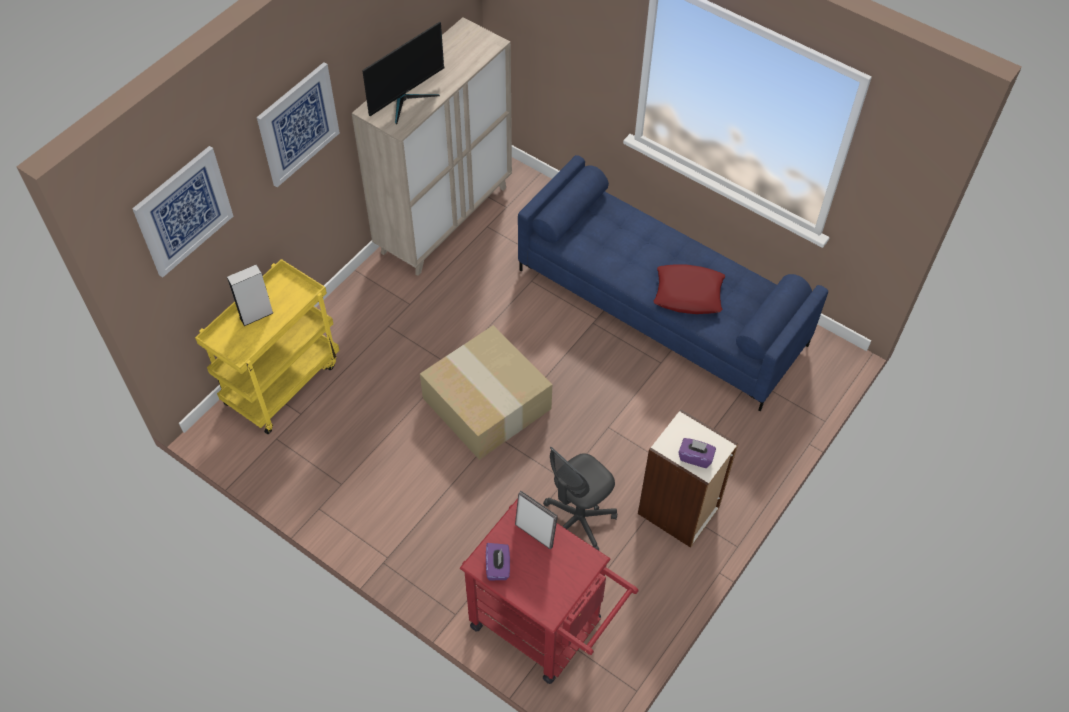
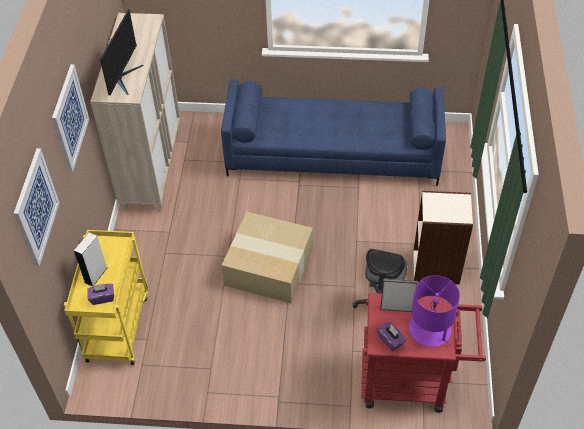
camera: 30 degrees left, 5 degrees down
(551, 581) = (430, 330): none -> purple table lamp
(688, 293) = (359, 131): red pillow -> none
(695, 457) = (453, 213): purple tissue box -> purple tissue box (102, 298)

